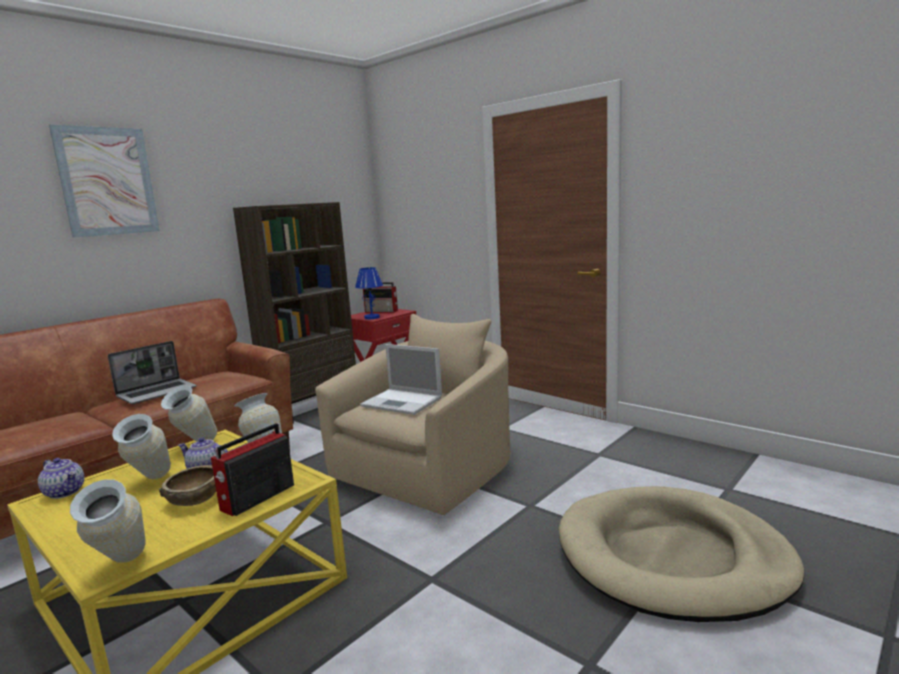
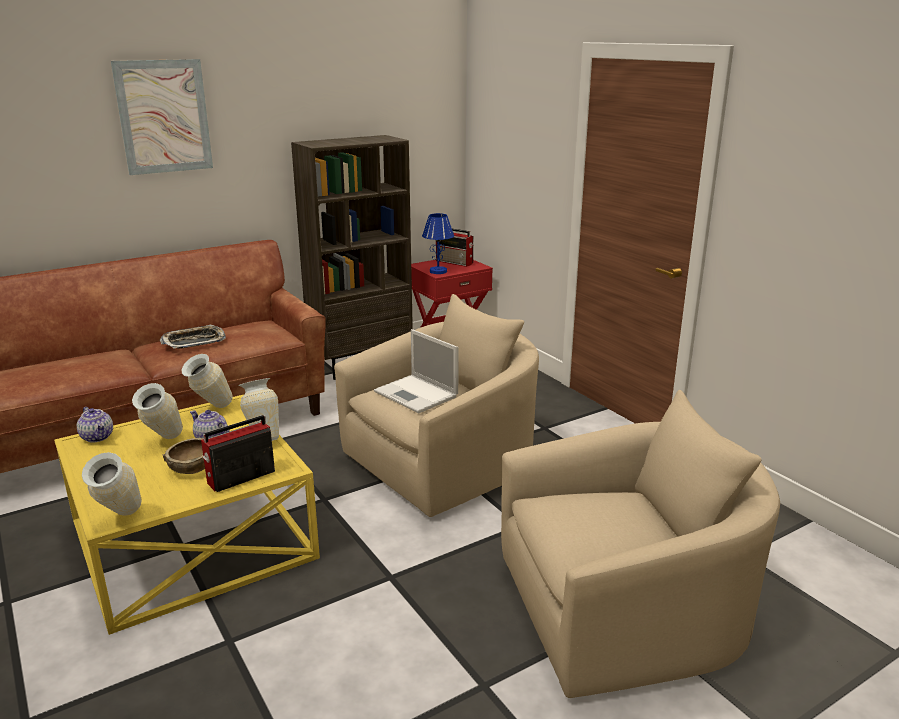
camera: 15 degrees right, 10 degrees up
(157, 392) = (194, 341): laptop -> tray
(672, 558) = (625, 612): beige dog bed -> beige armchair

